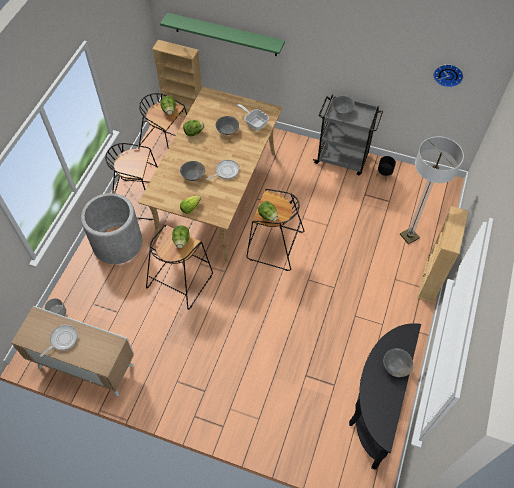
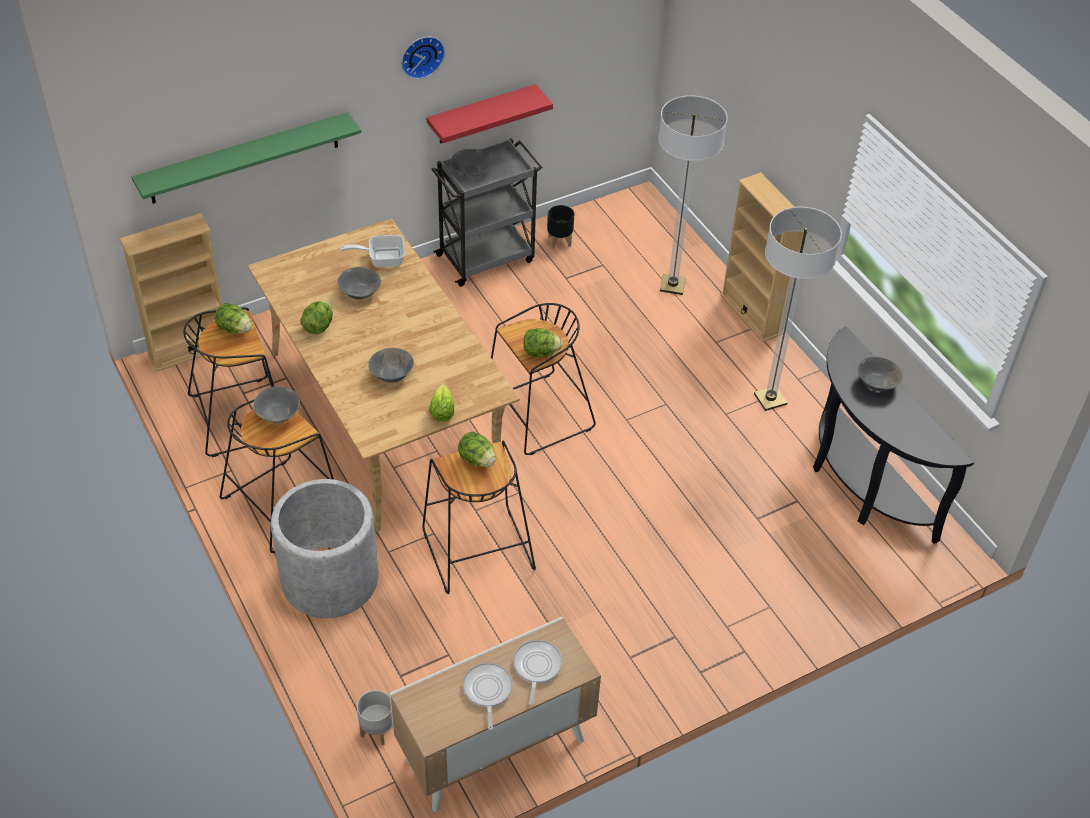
camera: 50 degrees left, 10 degrees down
(138, 158) = (277, 414): none -> grey bowl
(225, 171) = (426, 339): frying pan -> frying pan (536, 667)
(364, 84) = (481, 115): none -> red shelf
(384, 327) = (770, 399): none -> floor lamp
(448, 74) = (593, 30): wall clock -> wall clock (421, 55)

